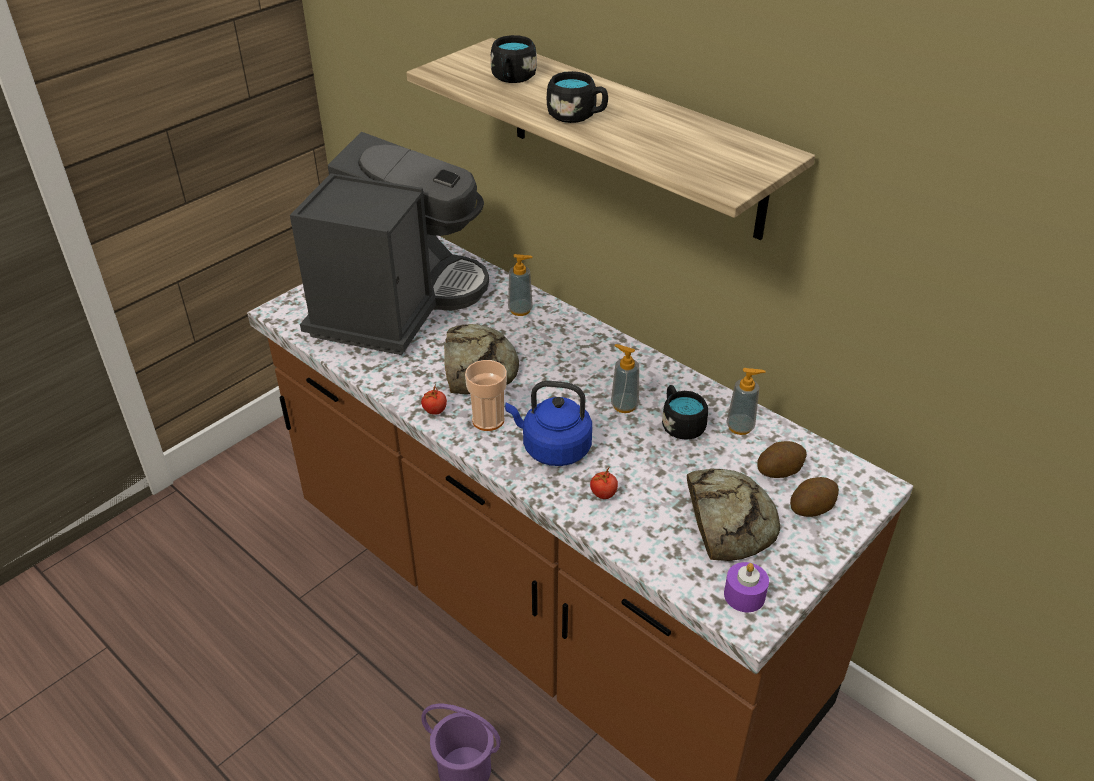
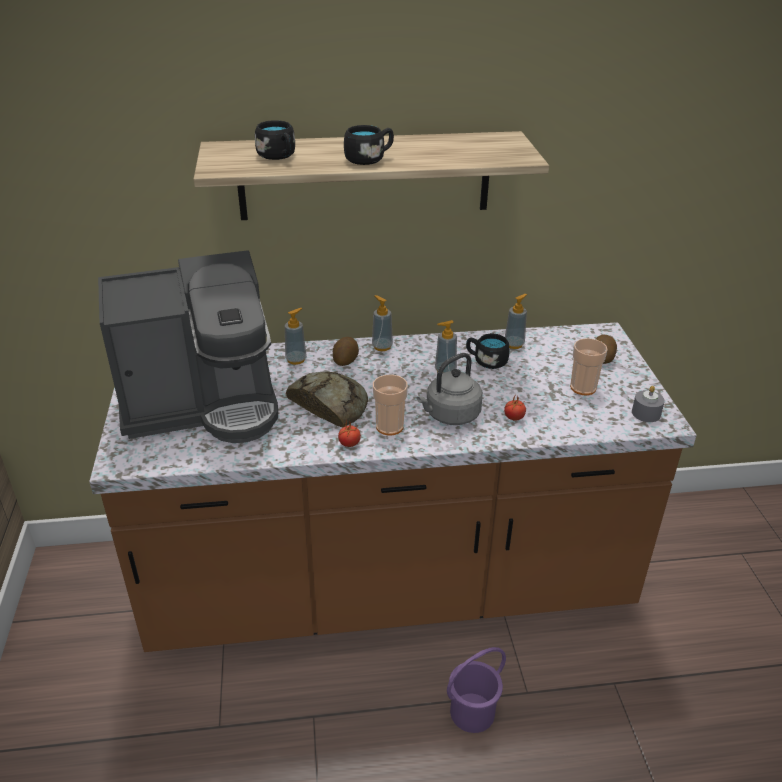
camera: 50 degrees left, 5 degrees down
(396, 303) = (203, 404): coffee machine -> coffee machine turned 105 degrees clockwise
(553, 448) = (450, 415): blue kettle -> grey kettle
(610, 345) = (382, 346): none -> soap dispenser
(727, 520) = (583, 388): bread -> cup
(744, 595) = (646, 413): purple candle -> grey candle
(779, 470) = (563, 351): potato -> potato (345, 360)

